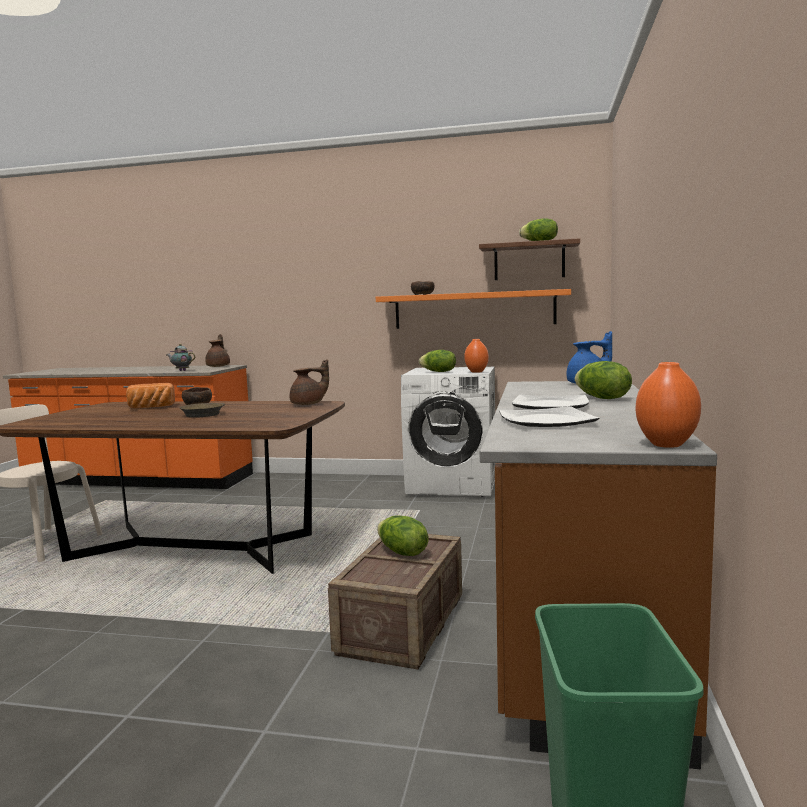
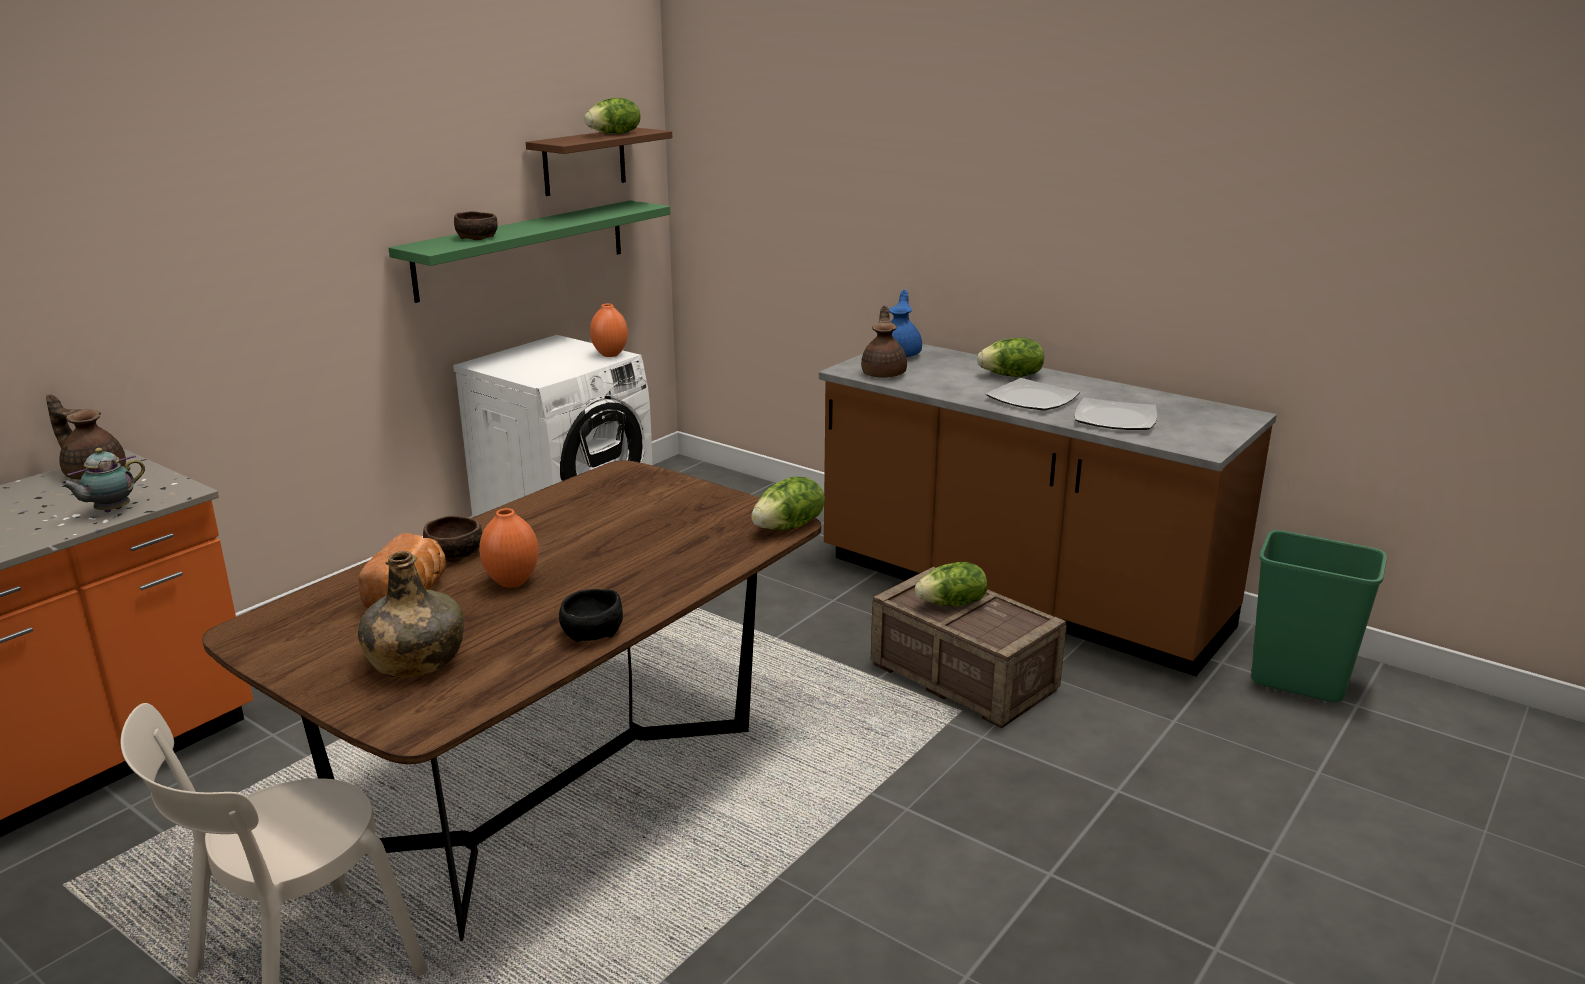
camera: 65 degrees left, 15 degrees up
(82, 416) = (415, 660): none -> green bottle
(111, 425) = (591, 633): none -> black bowl
(204, 414) = (586, 557): brown frying pan -> none
(308, 404) = (613, 482): brown teapot -> brown teapot (884, 373)
(438, 372) = (554, 367): lettuce -> lettuce (789, 527)
(474, 310) = (523, 249): orange shelf -> green shelf
(665, 444) = (1242, 416): orange vase -> orange vase (511, 582)

